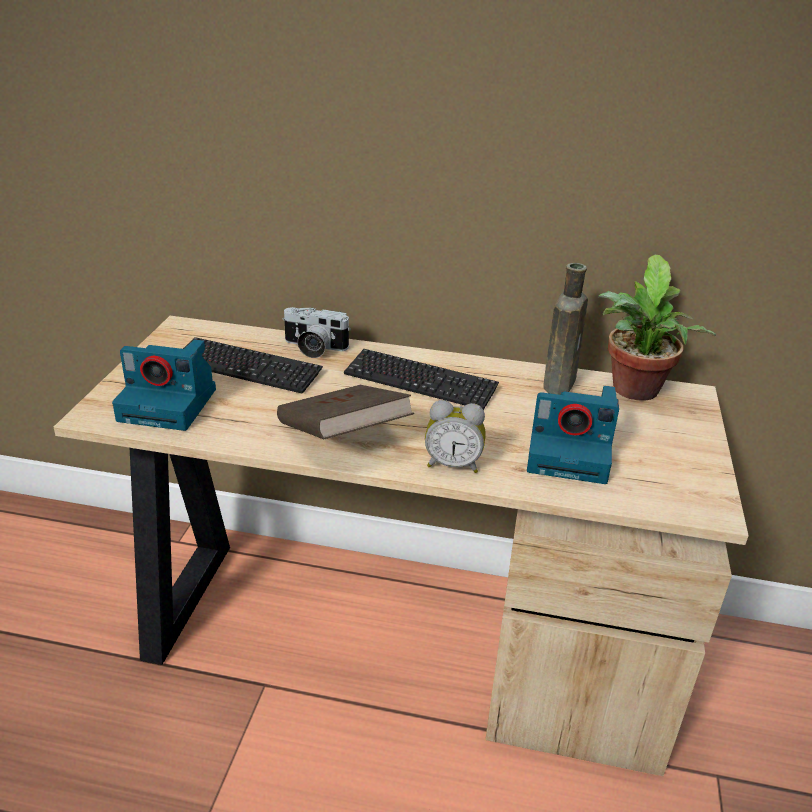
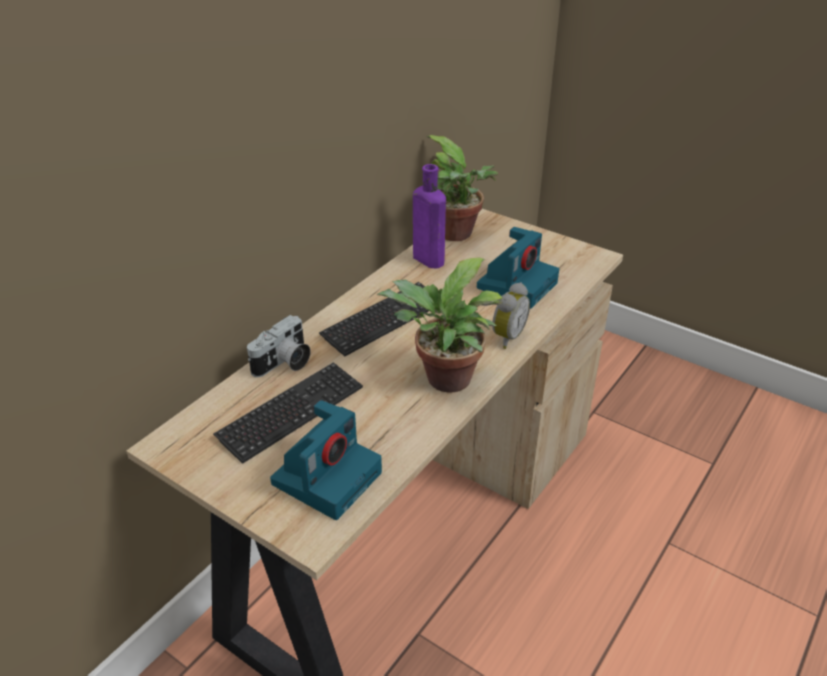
camera: 65 degrees left, 5 degrees up
(342, 438) = (444, 381): brown book -> potted plant
(559, 382) = (426, 259): brown bottle -> purple bottle

